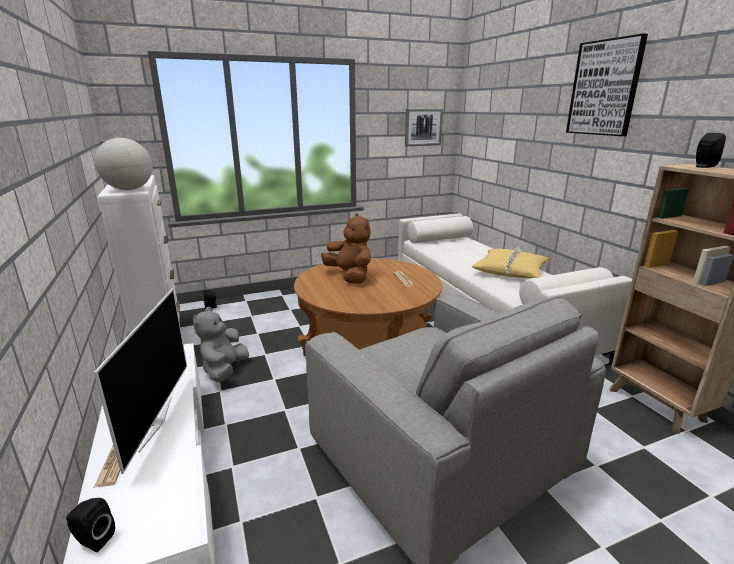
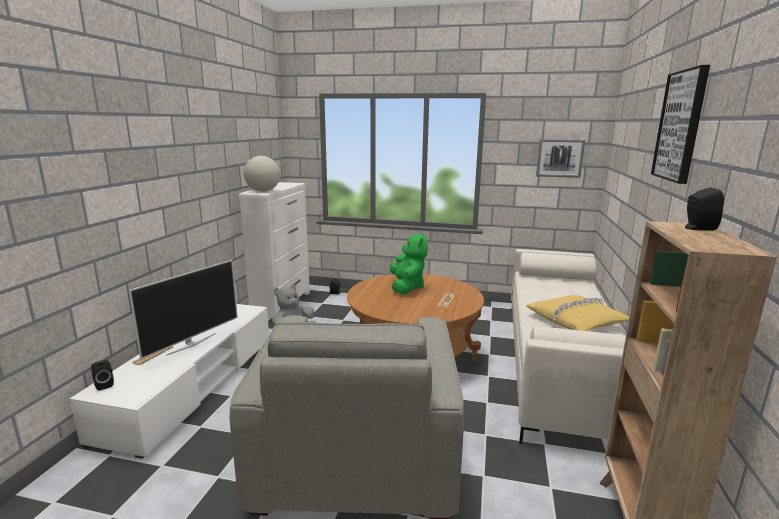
camera: 35 degrees right, 5 degrees down
(350, 276) = (406, 287): brown plush toy -> green plush toy

